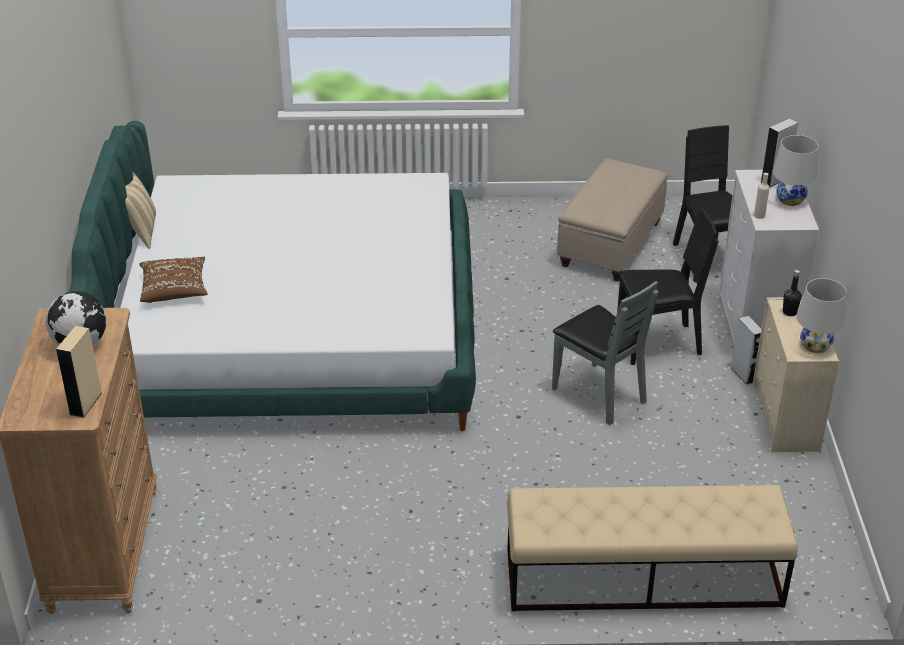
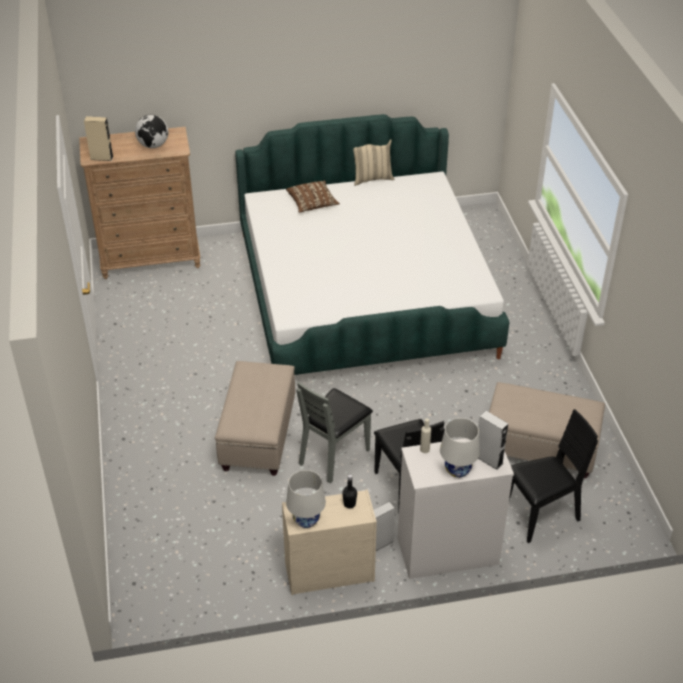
camera: 80 degrees right, 5 degrees up
(554, 457) = (258, 437): none -> beige ottoman
(642, 578) = (143, 491): beige bench -> none

